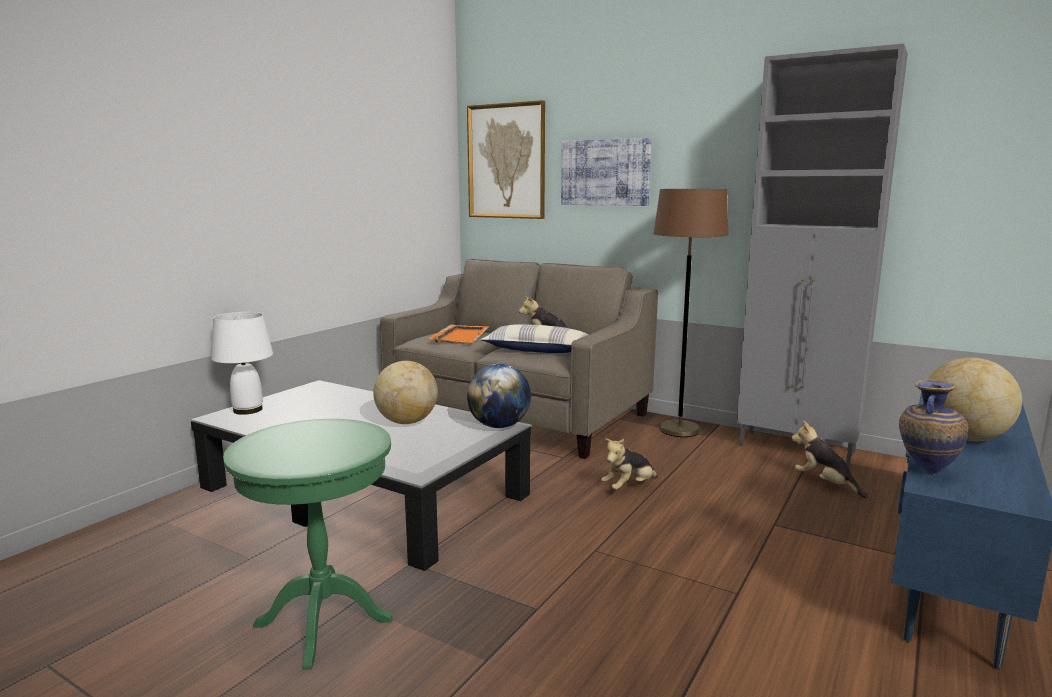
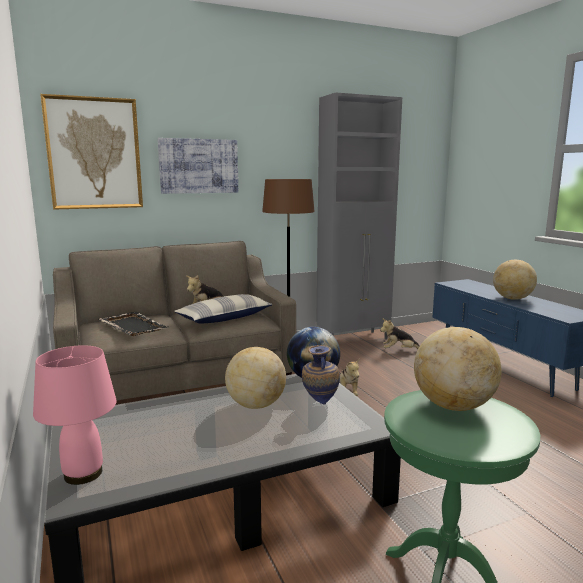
camera: 55 degrees left, 0 degrees up
(248, 410) = (84, 474): white table lamp -> pink table lamp
(341, 439) = (453, 406): none -> globe
(460, 336) = (132, 326): orange tray -> black tray
(925, 471) = (550, 314): vase -> vase (319, 403)

